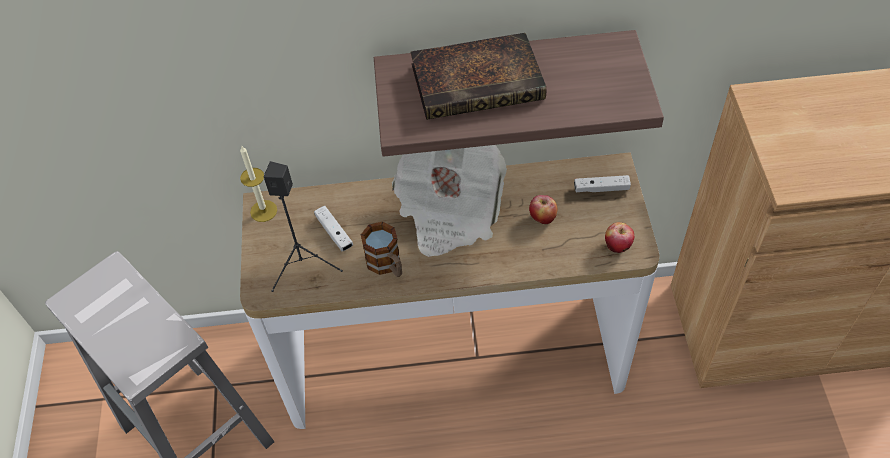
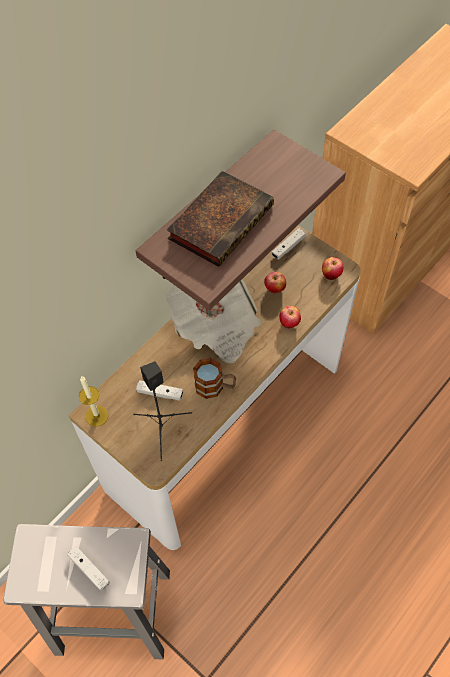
camera: 45 degrees left, 5 degrees up
(125, 333) = (89, 570): none -> white game controller
(521, 261) = (289, 323): none -> apple

